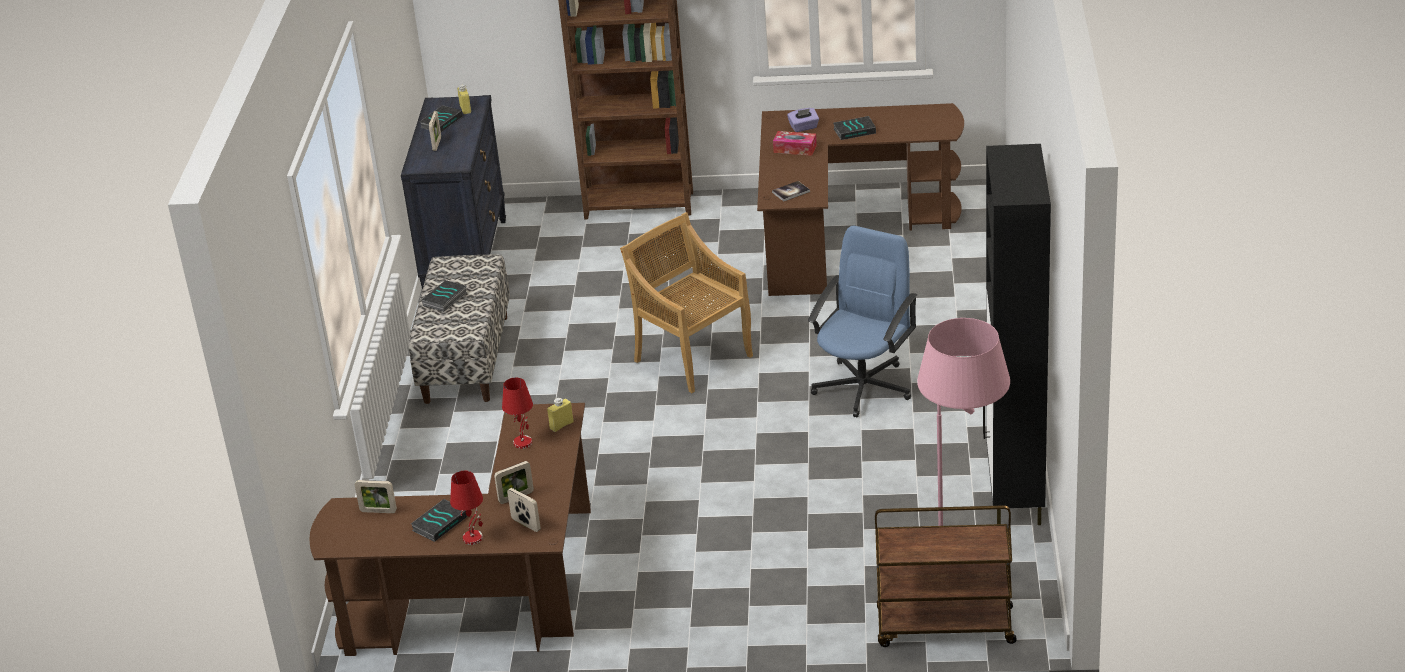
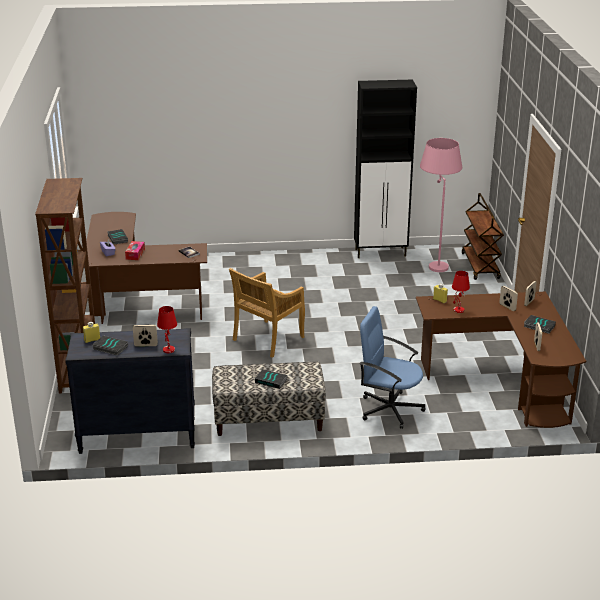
camera: 100 degrees left, 5 degrees down
(473, 538) = (546, 315): red table lamp -> red table lamp (168, 350)
(864, 386) = (295, 289): blue office chair -> blue office chair (389, 409)

